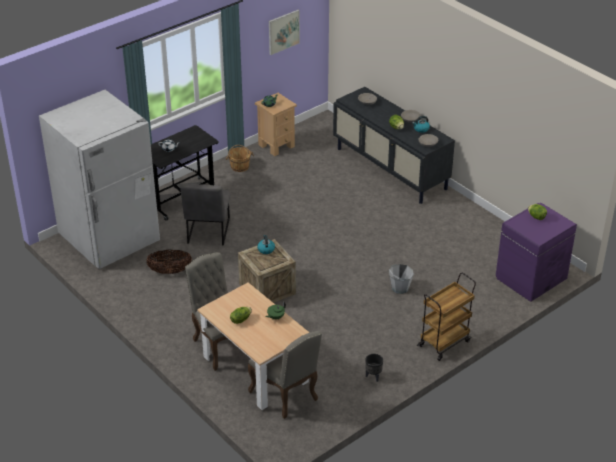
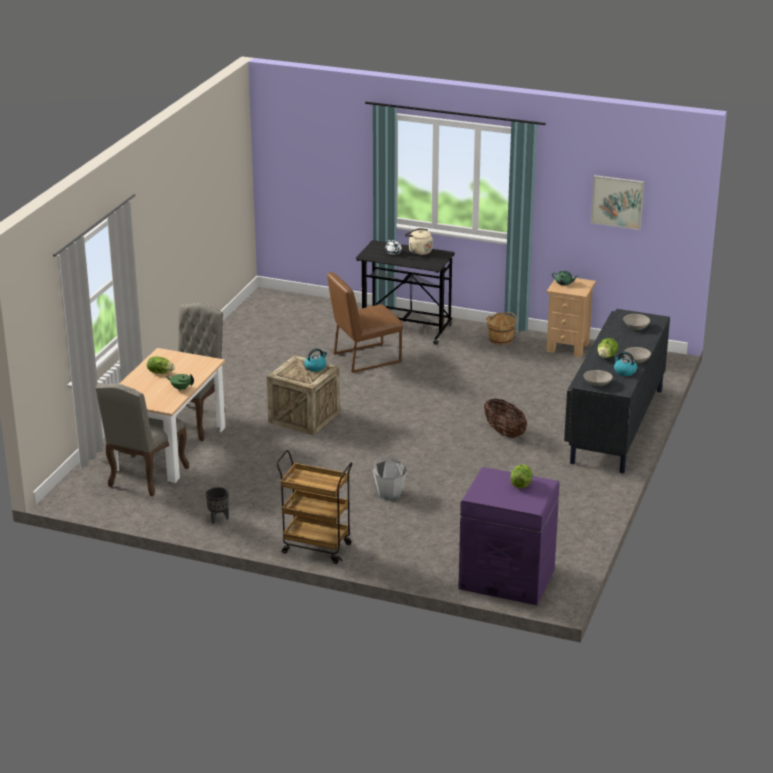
camera: 60 degrees right, 10 degrees down
(110, 237) = (299, 314): white fridge -> none
(170, 271) = (278, 359): basket -> basket (504, 432)
(179, 138) = (418, 251): none -> beige kettle
(208, 231) = (365, 358): grey chair -> brown chair

